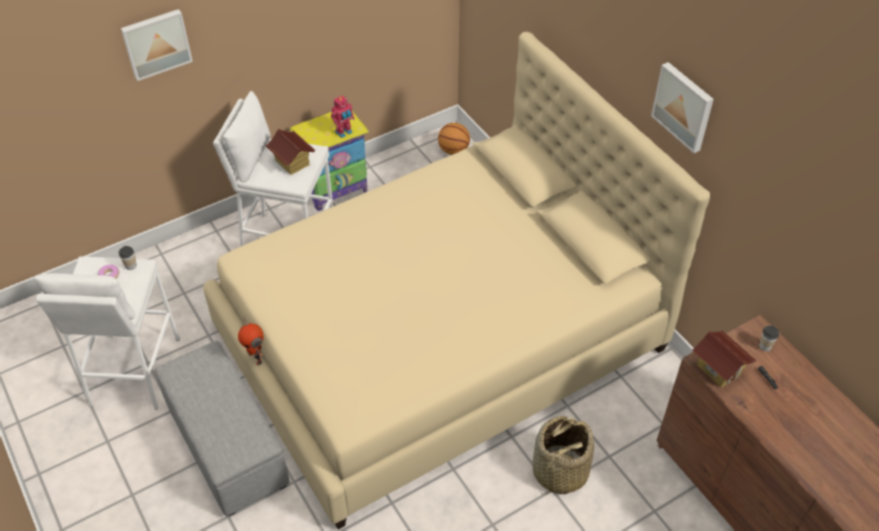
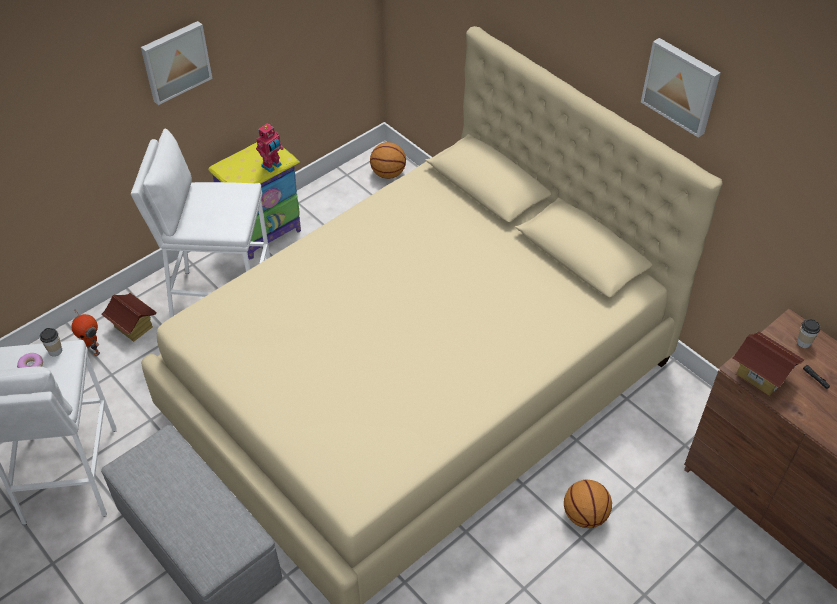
camera: 10 degrees left, 0 degrees up
(156, 43) = (49, 83): picture -> picture (175, 61)
(256, 357) = (222, 438): toy robot -> toy robot (93, 349)
(292, 163) = (223, 207): toy house -> toy house (133, 327)
(559, 471) = (584, 515): basket -> basketball

